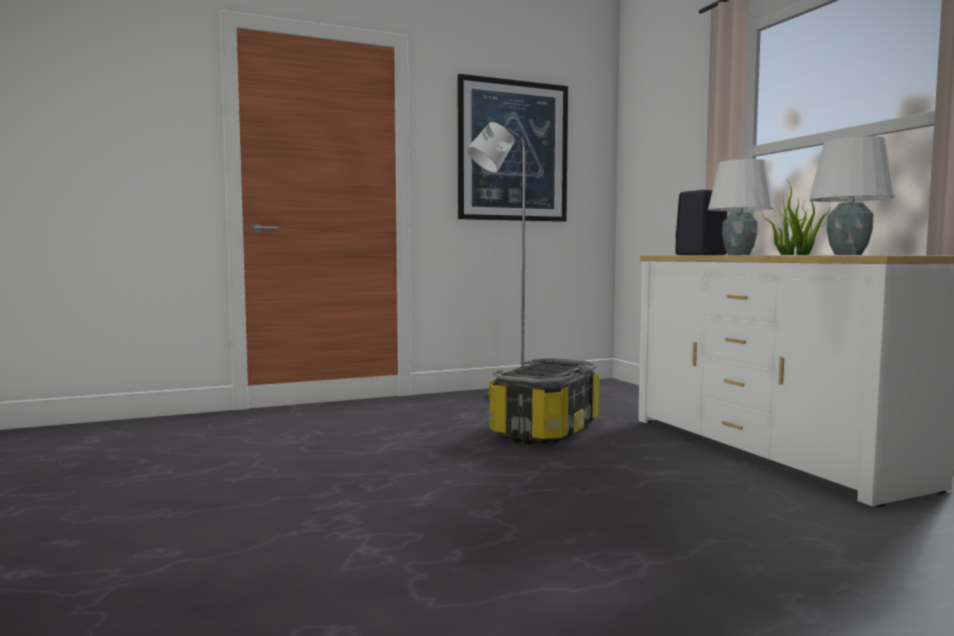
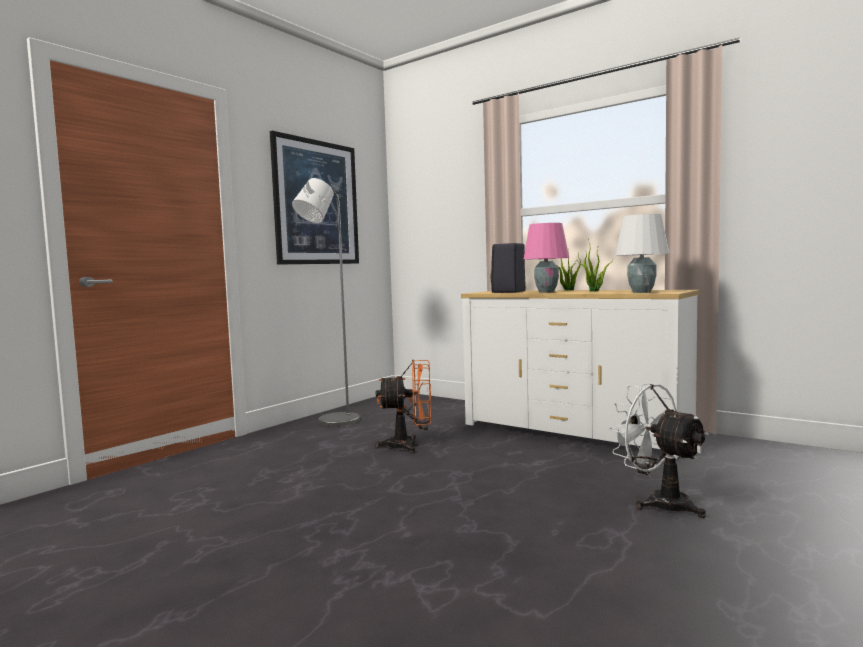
camera: 30 degrees left, 0 degrees up
(544, 430) = (409, 445): storage box -> orange fan
(739, 255) = (546, 292): white table lamp -> pink table lamp
(758, 545) = (659, 502): none -> white fan

